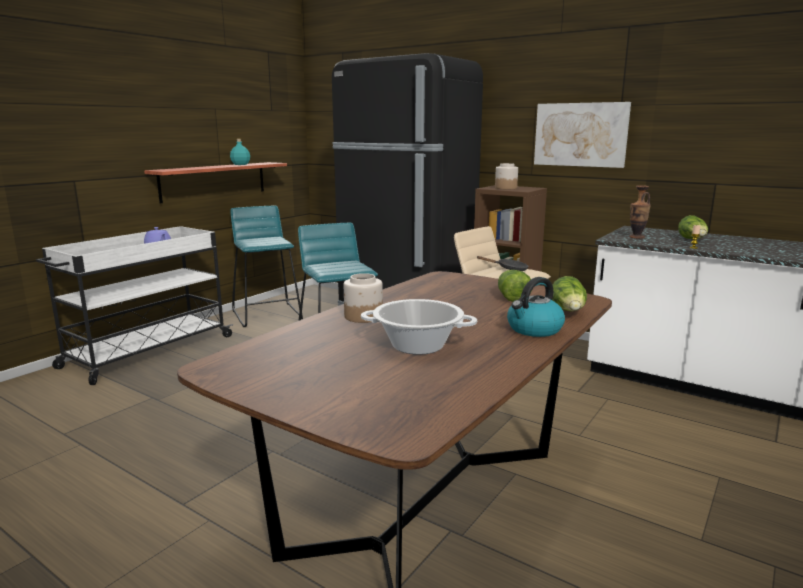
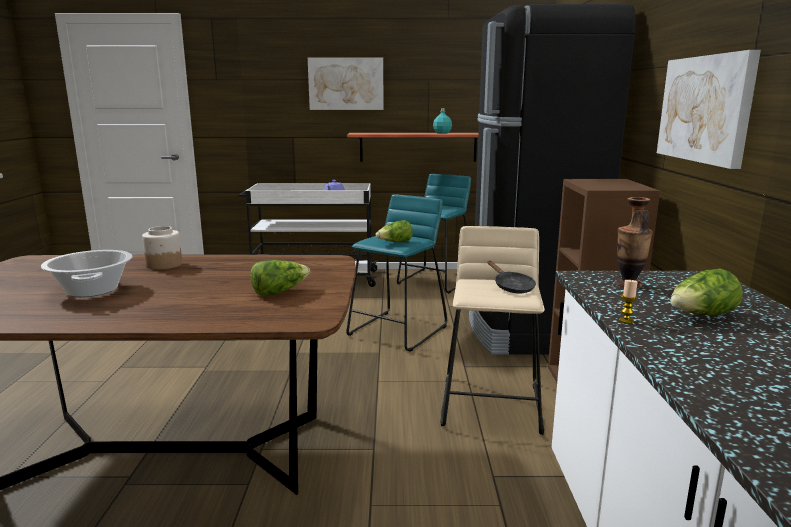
camera: 55 degrees right, 0 degrees up
(134, 112) = (346, 84): none -> picture
(505, 188) = (598, 183): jar -> none
(534, 329) = (166, 315): kettle -> none
(568, 311) = (247, 319): lettuce -> lettuce (395, 242)

